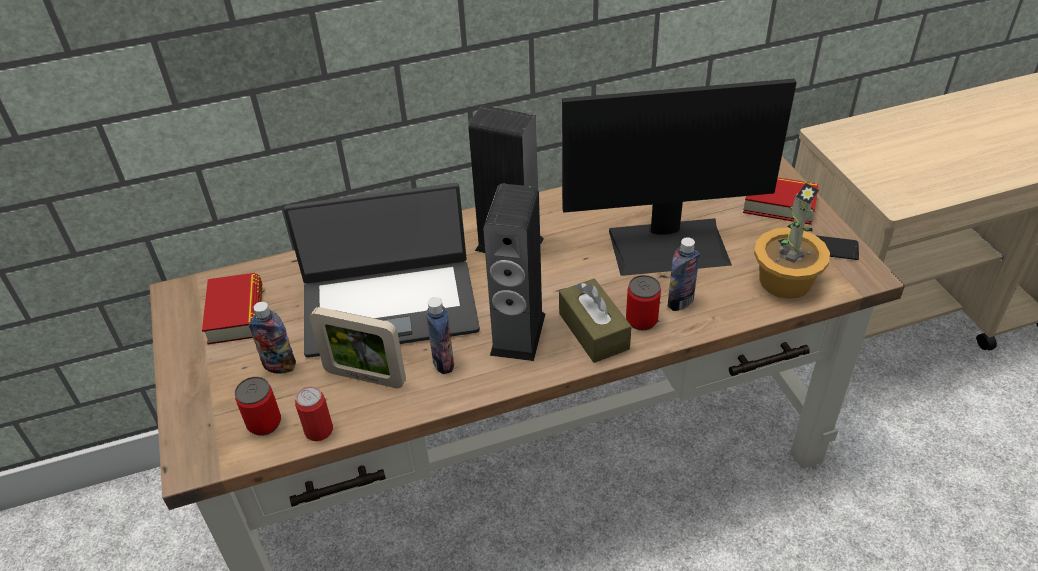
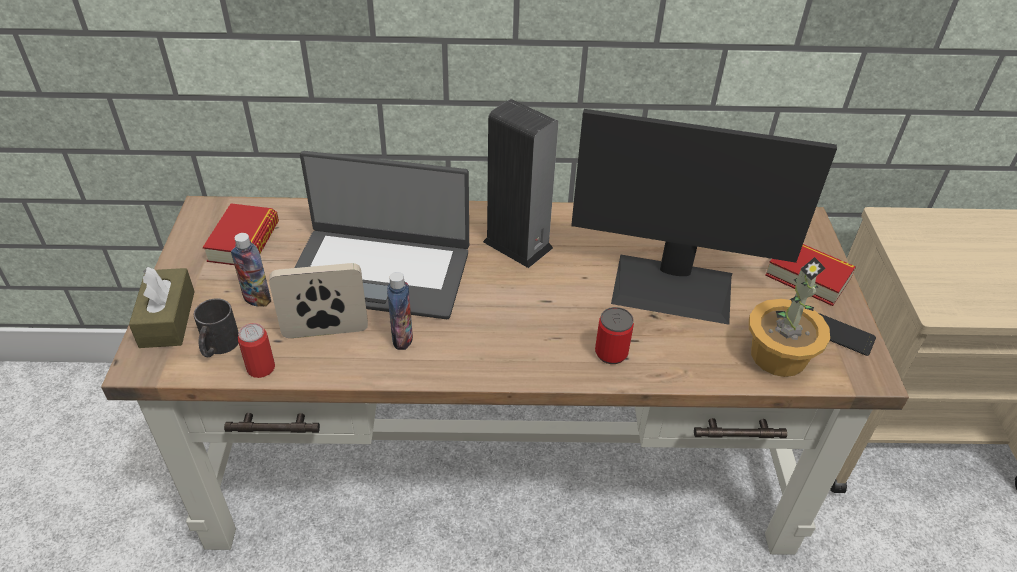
camera: 15 degrees right, 0 degrees up
(264, 423) = (218, 346): can -> black mug
(365, 377) = (325, 331): picture frame -> picture frame turned 135 degrees clockwise
(518, 334) = (484, 332): speaker -> none
(593, 331) = (558, 350): brown tissue box -> brown tissue box (167, 319)
(680, 302) = (658, 346): bottle -> none

